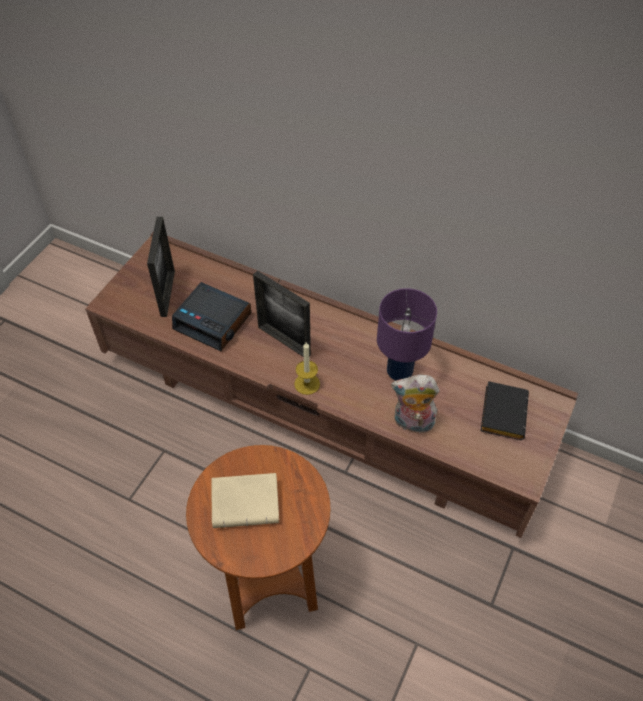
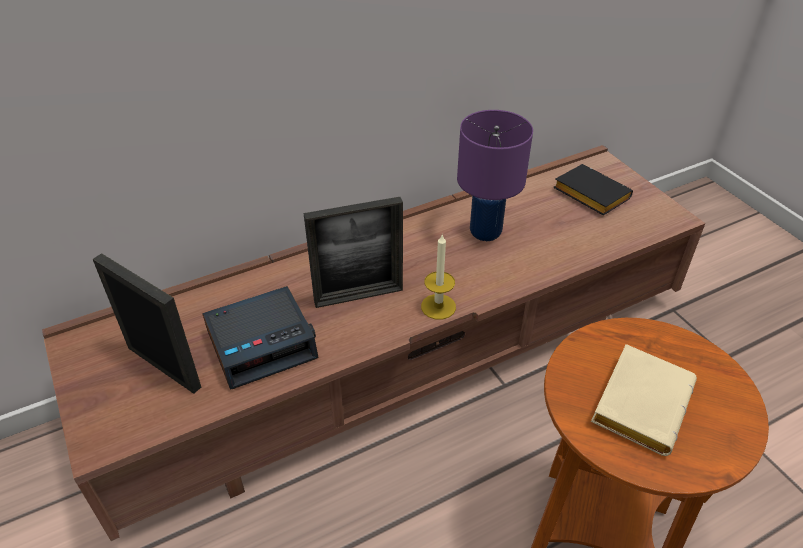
camera: 55 degrees left, 10 degrees down
(412, 423) = (557, 255): plush toy -> none

